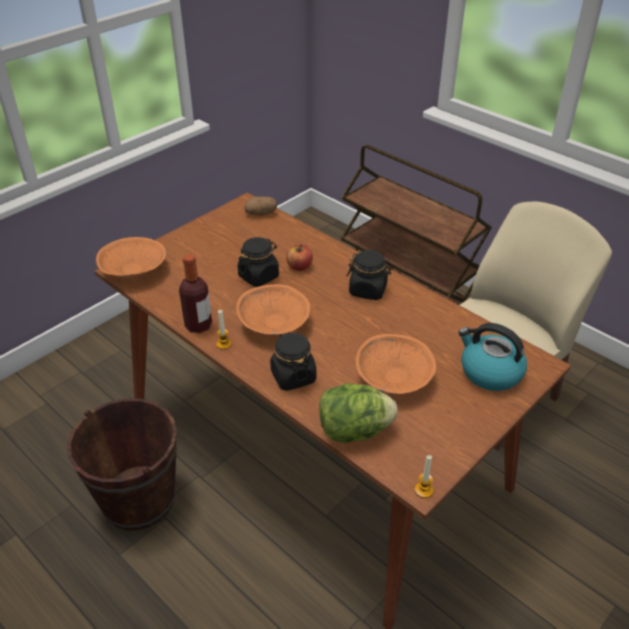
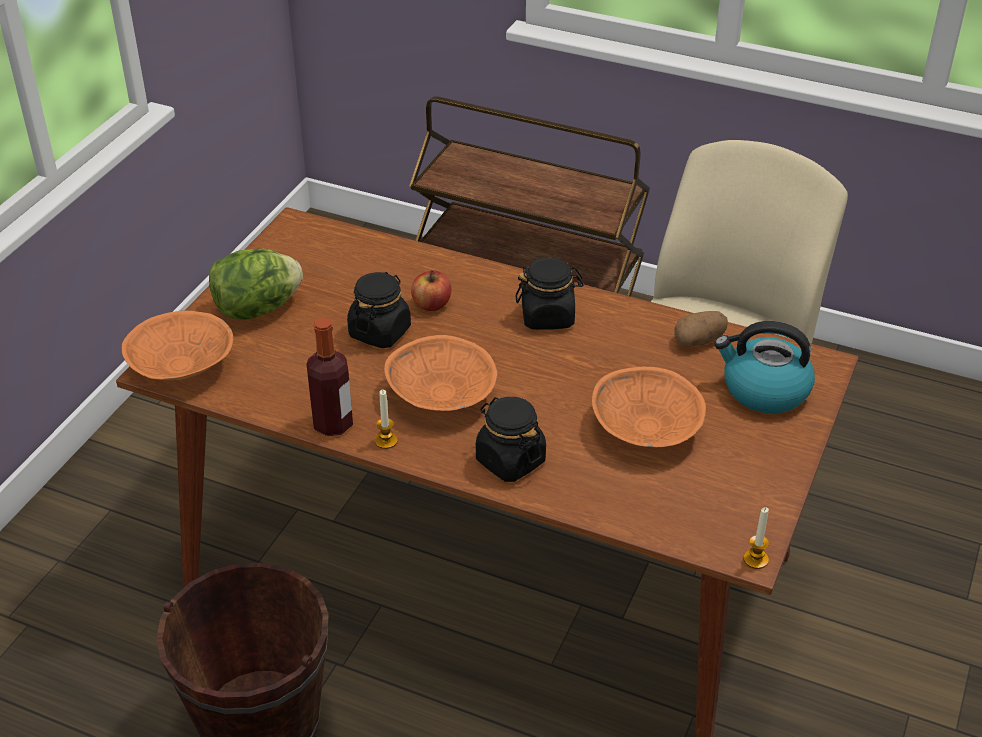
camera: 20 degrees left, 0 degrees up
(261, 213) = (327, 236): potato -> potato (699, 341)
(354, 431) = (630, 510): lettuce -> lettuce (257, 309)

